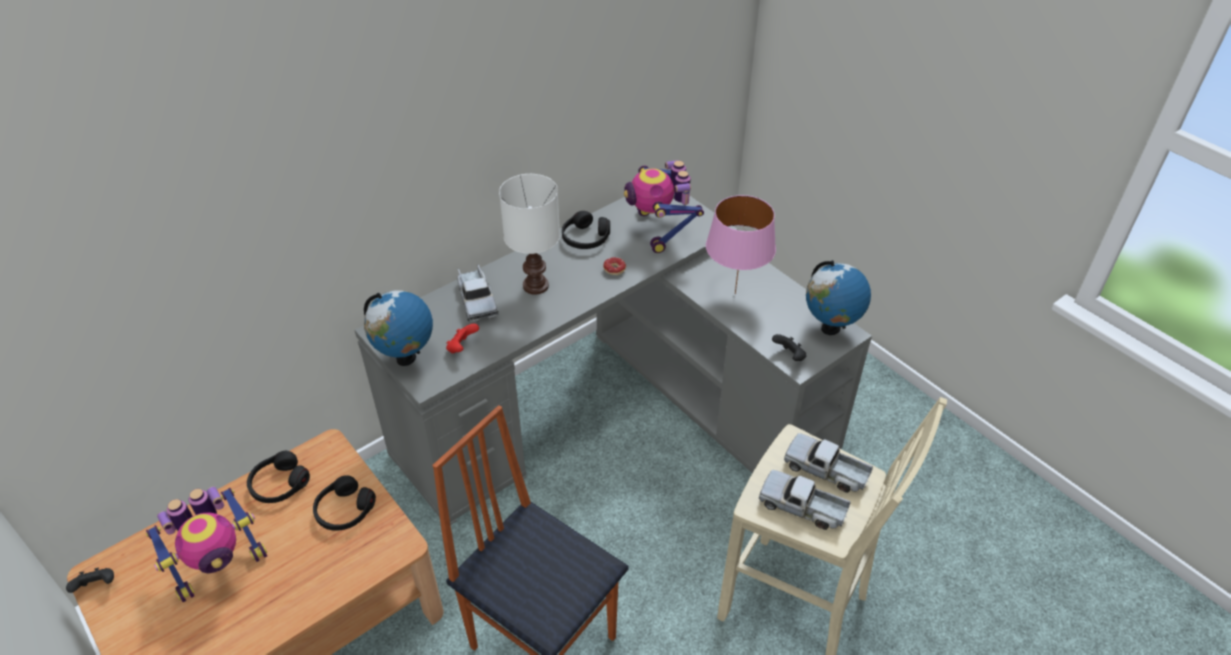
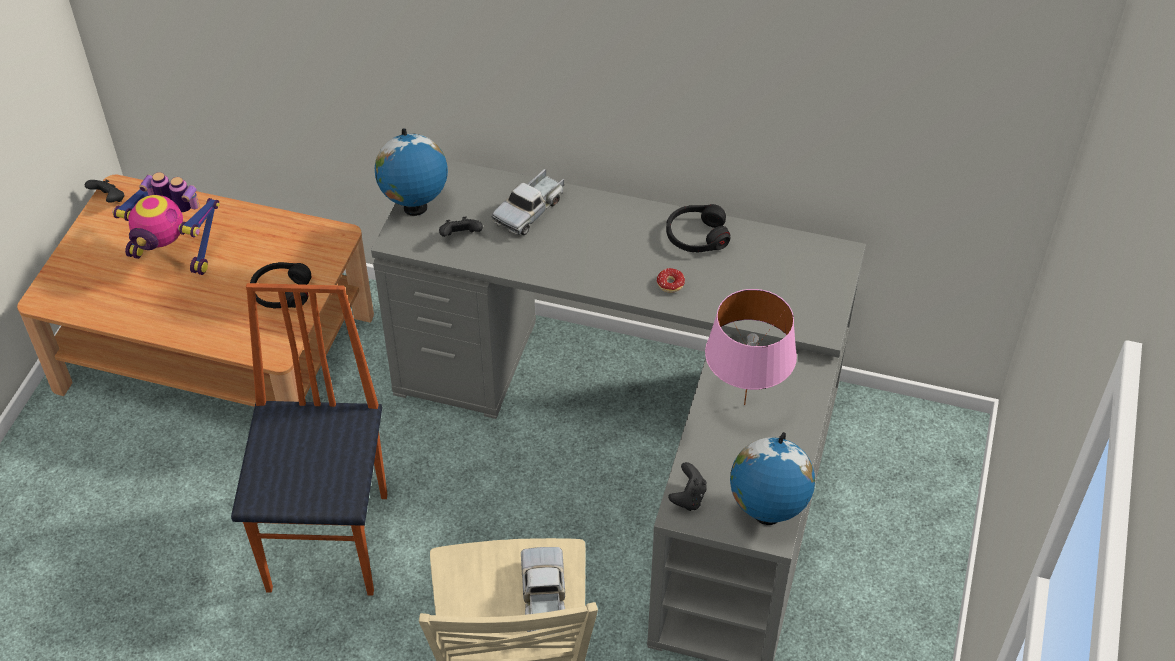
camera: 55 degrees right, 5 degrees up
(279, 484) = (275, 234): black headphones -> none
(462, 347) = (461, 237): red game controller -> black game controller
(537, 286) = (590, 240): white table lamp -> none
(660, 230) = (769, 287): toy robot -> none
(802, 507) = (480, 601): toy truck -> none

